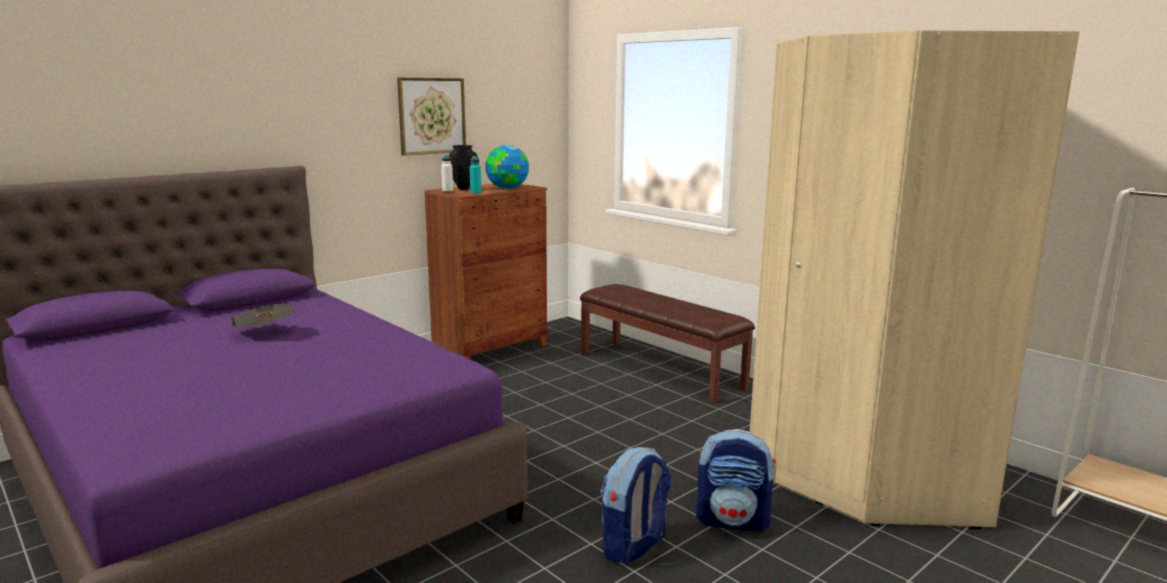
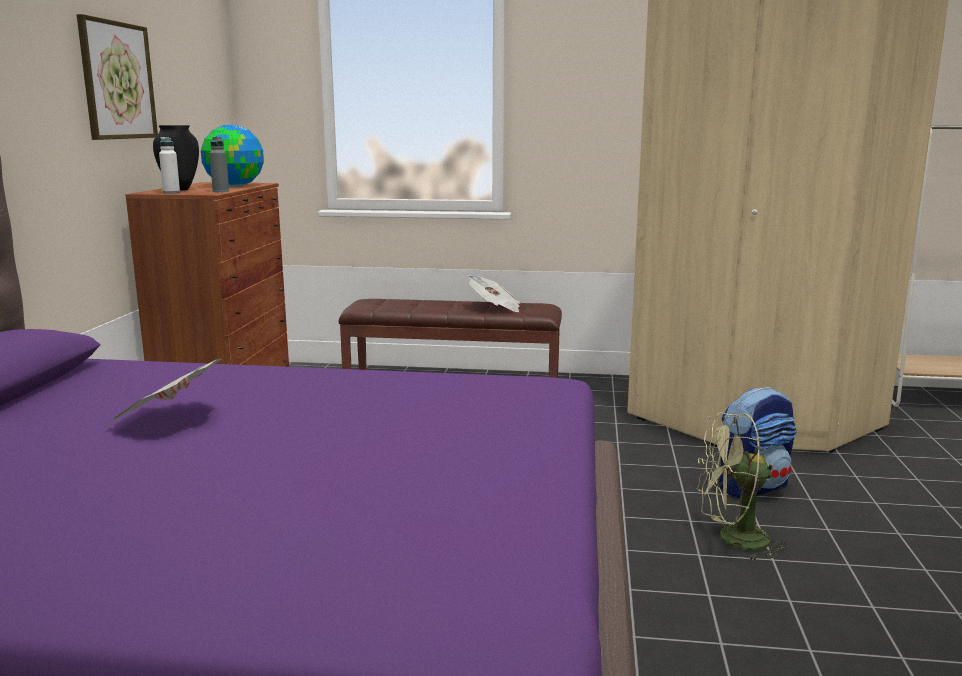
camera: 40 degrees left, 0 degrees up
(475, 193) = (220, 191): turquoise bottle -> grey bottle
(634, 546) = (733, 540): backpack -> green fan
(687, 311) = (495, 308): none -> newspaper

